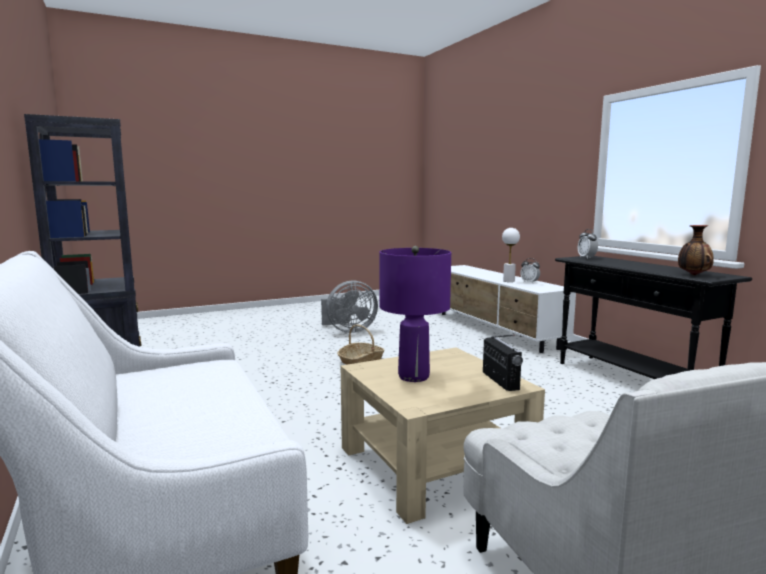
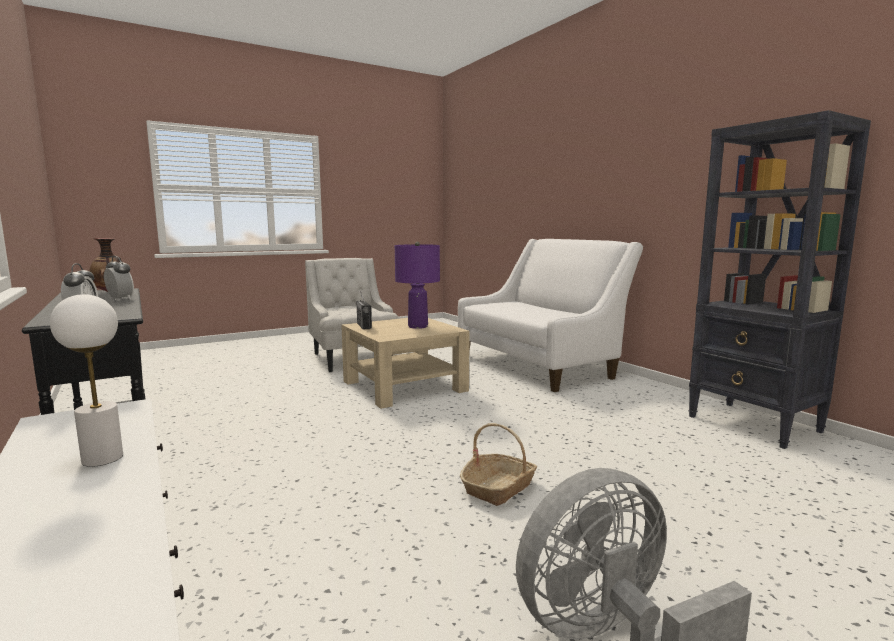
camera: 175 degrees right, 0 degrees up
(529, 282) = (61, 448): alarm clock -> alarm clock (120, 299)

